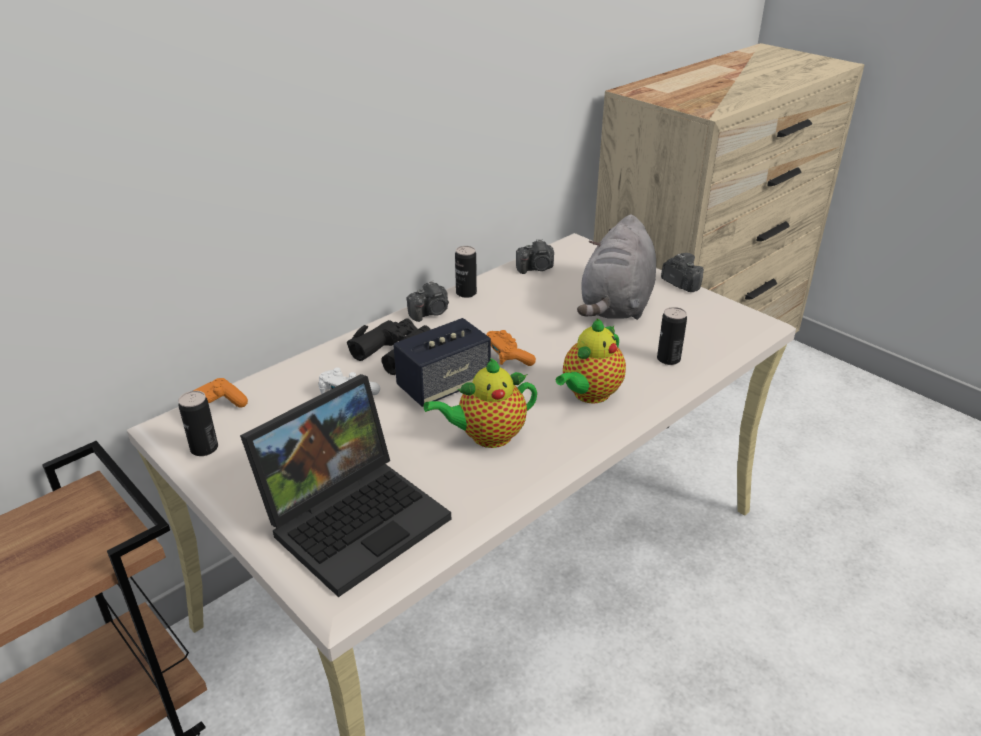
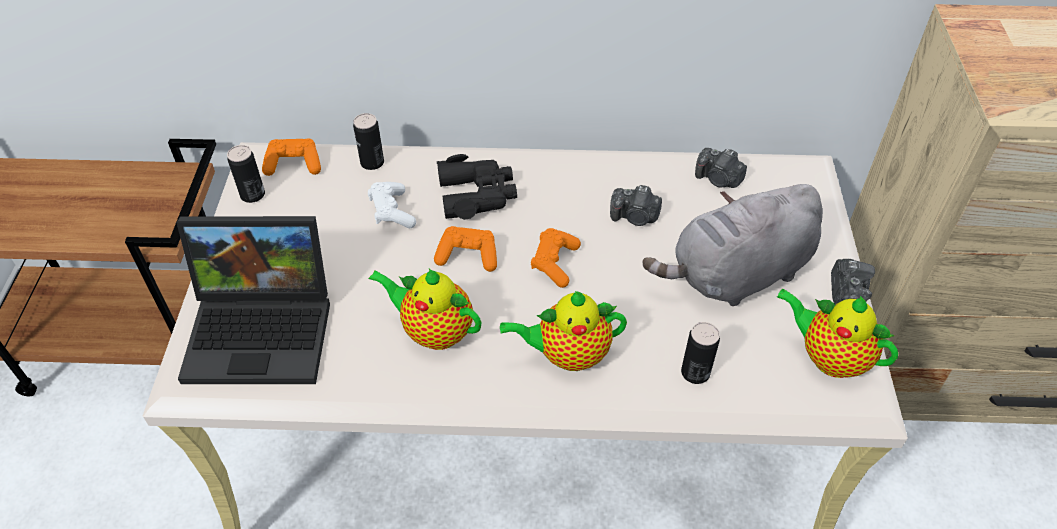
camera: 45 degrees right, 15 degrees up
(430, 313) = (555, 171): camera -> camera (635, 217)
(444, 385) = (468, 256): speaker -> orange game controller
(466, 293) = (614, 168): can -> can (372, 162)
(716, 313) = (828, 357): none -> teapot

